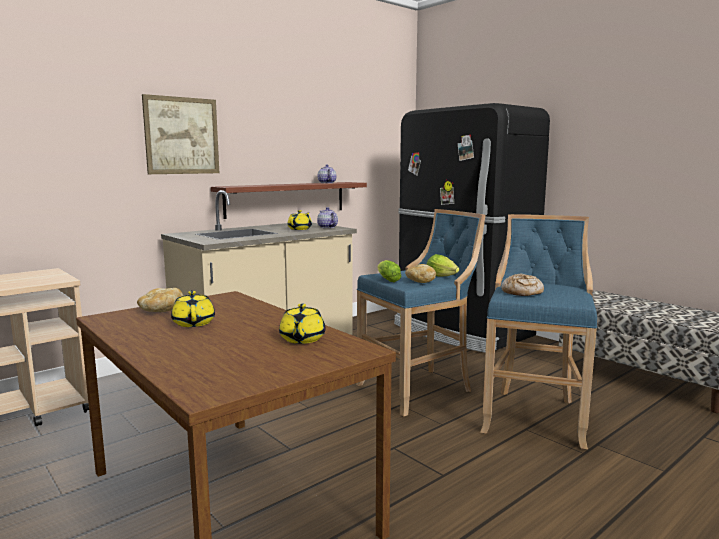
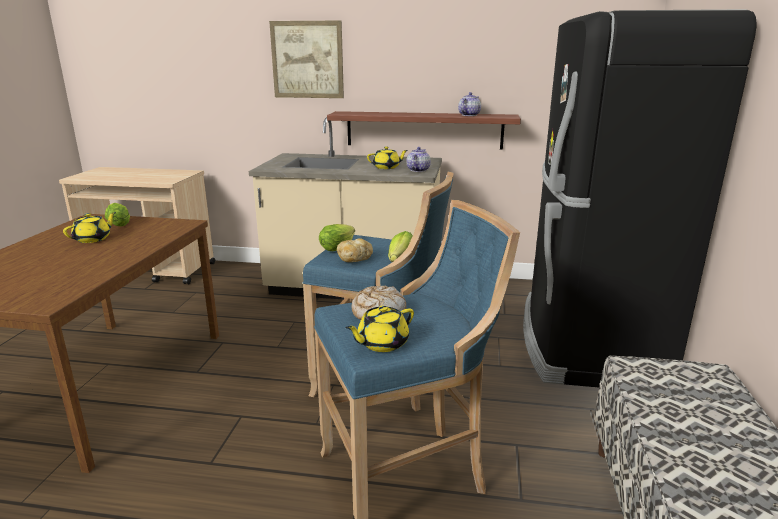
camera: 50 degrees right, 10 degrees up
(161, 311) = (120, 223): bread -> lettuce
(302, 339) = (67, 277): yellow teapot -> yellow teapot (381, 343)

